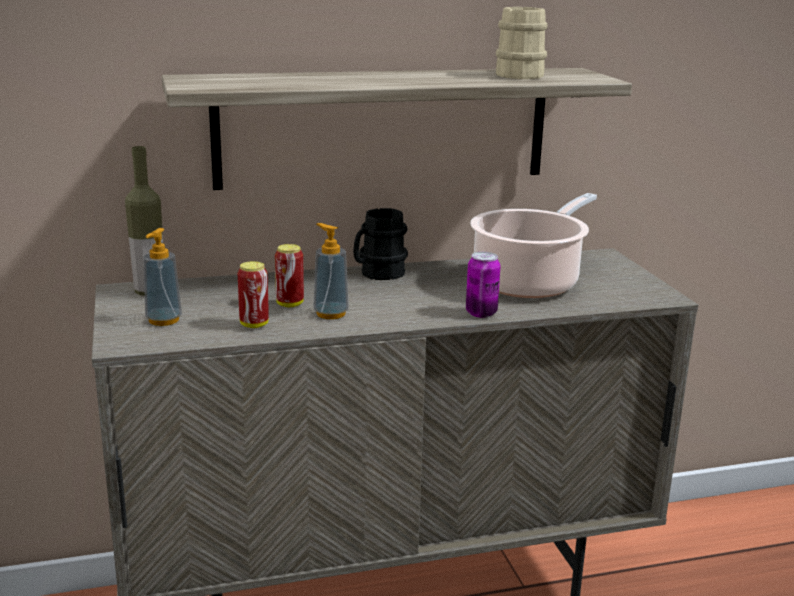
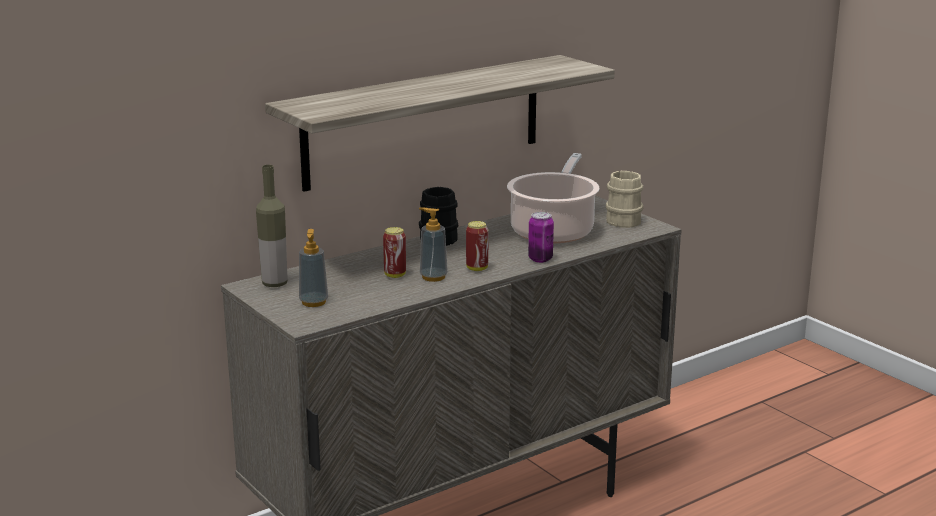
camera: 20 degrees left, 0 degrees up
(254, 324) = (386, 294): can -> can (477, 268)
(522, 74) = (529, 69): beige mug -> beige mug (623, 219)

